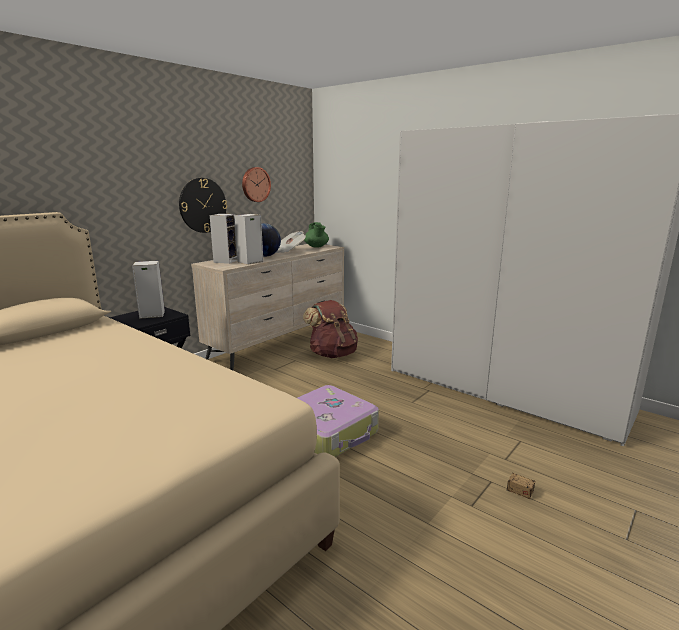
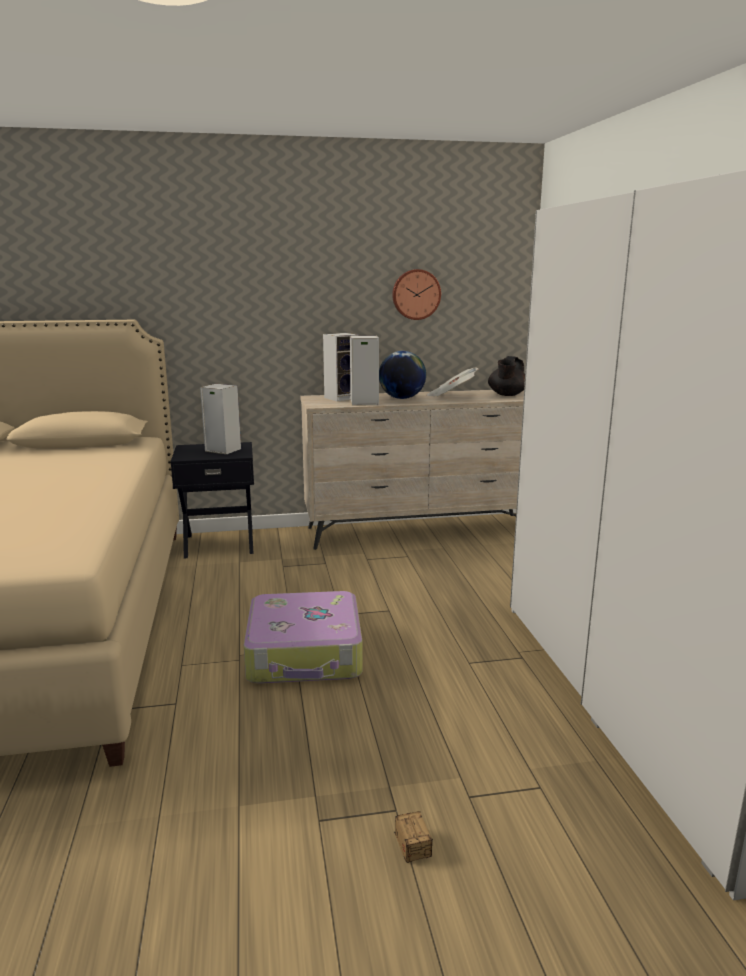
camera: 40 degrees right, 0 degrees up
(202, 205) = (325, 320): wall clock -> none
(316, 247) = (507, 395): green teapot -> black teapot
(332, 354) = (467, 563): brown backpack -> none

